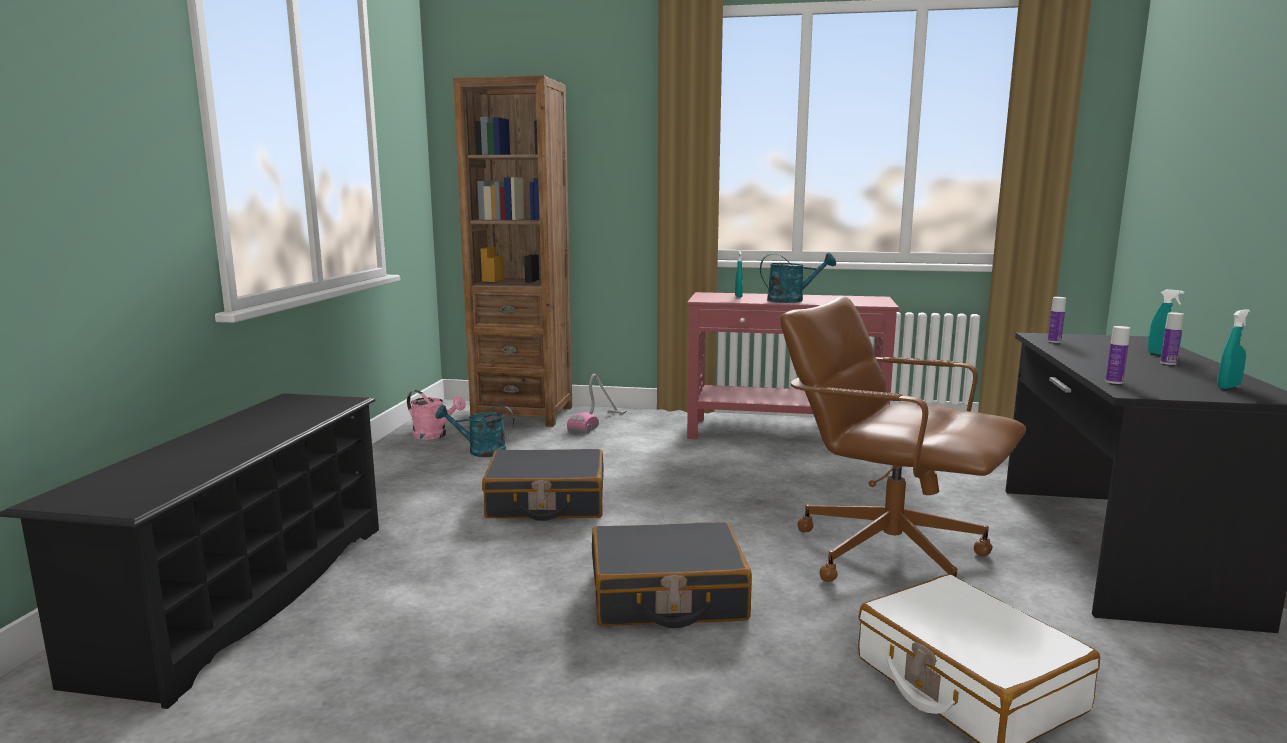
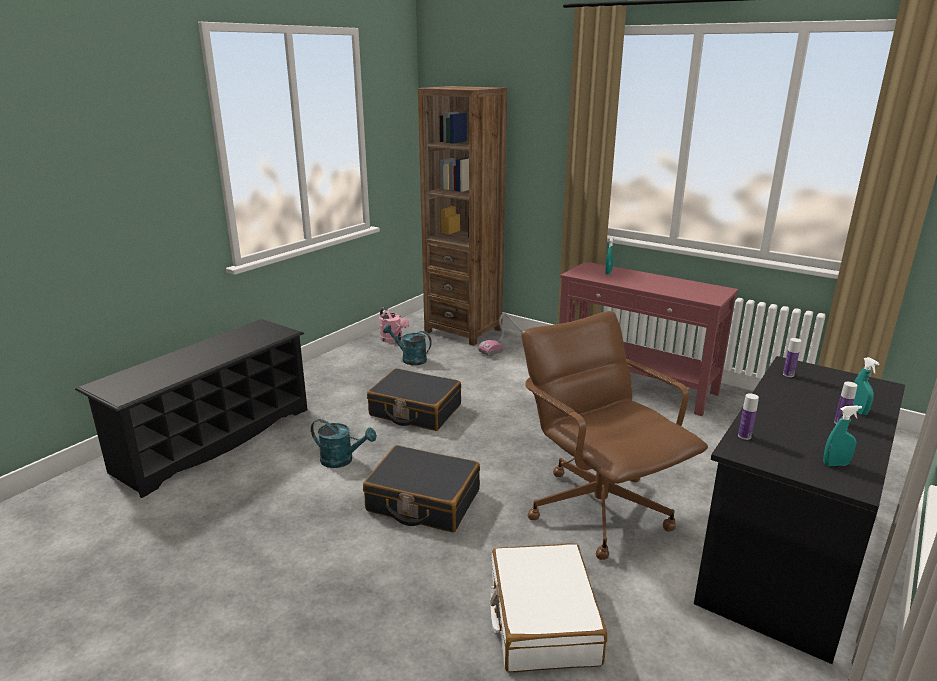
camera: 25 degrees right, 10 degrees up
(792, 300) = (644, 283): turquoise watering can -> turquoise watering can (342, 460)

